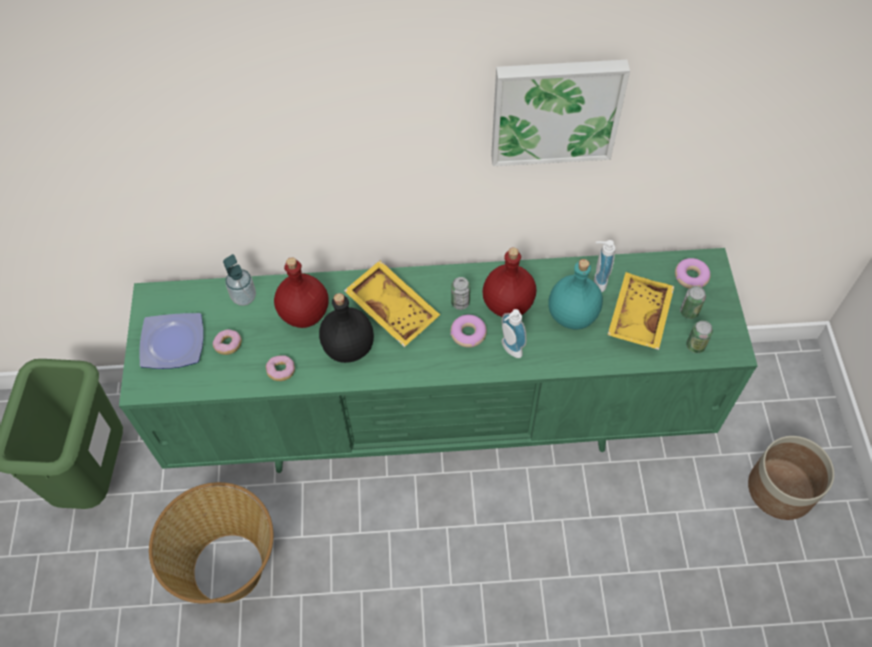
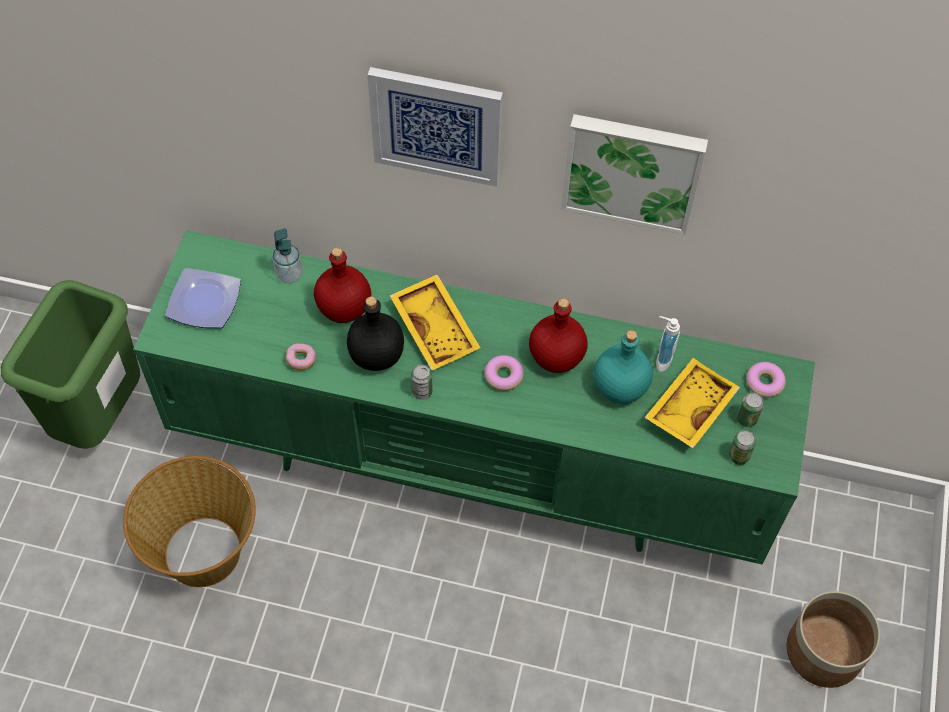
camera: 15 degrees right, 0 degrees up
(228, 345) = (258, 319): donut -> none
(362, 114) = (437, 125): none -> picture
(460, 303) = (507, 341): can -> can (422, 391)
(509, 349) = (539, 404): soap dispenser -> none

